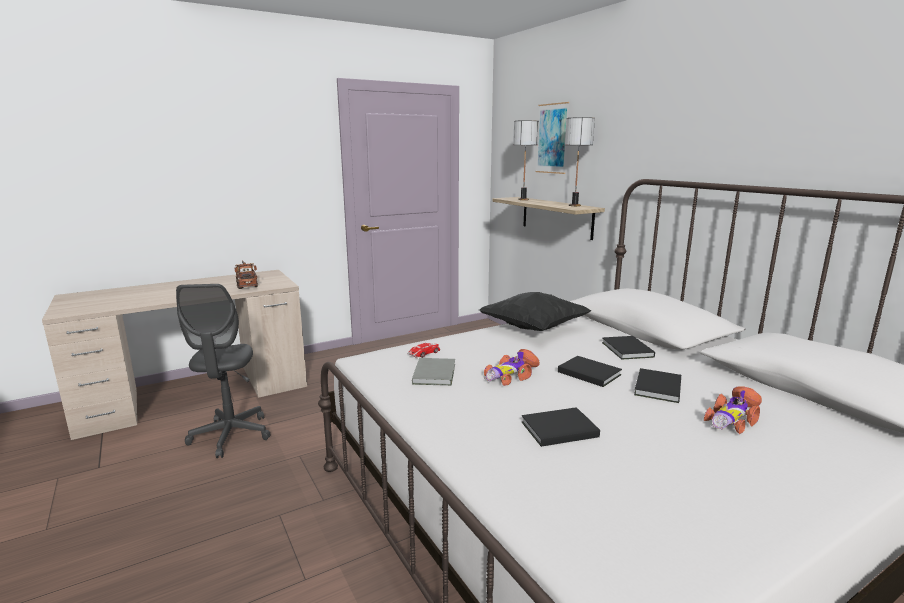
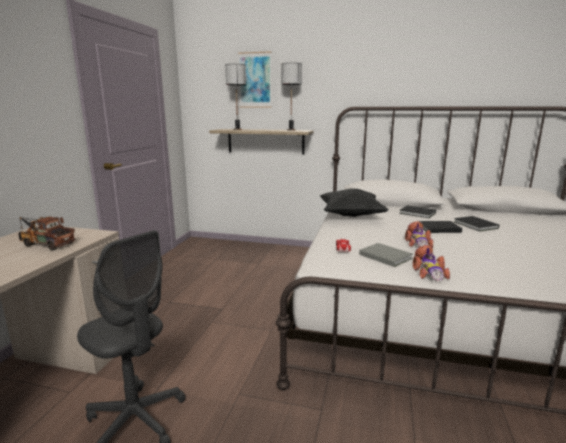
camera: 45 degrees left, 0 degrees up
(557, 429) = (507, 257): black book -> none
(732, 419) = (527, 228): toy car -> toy car (429, 271)

